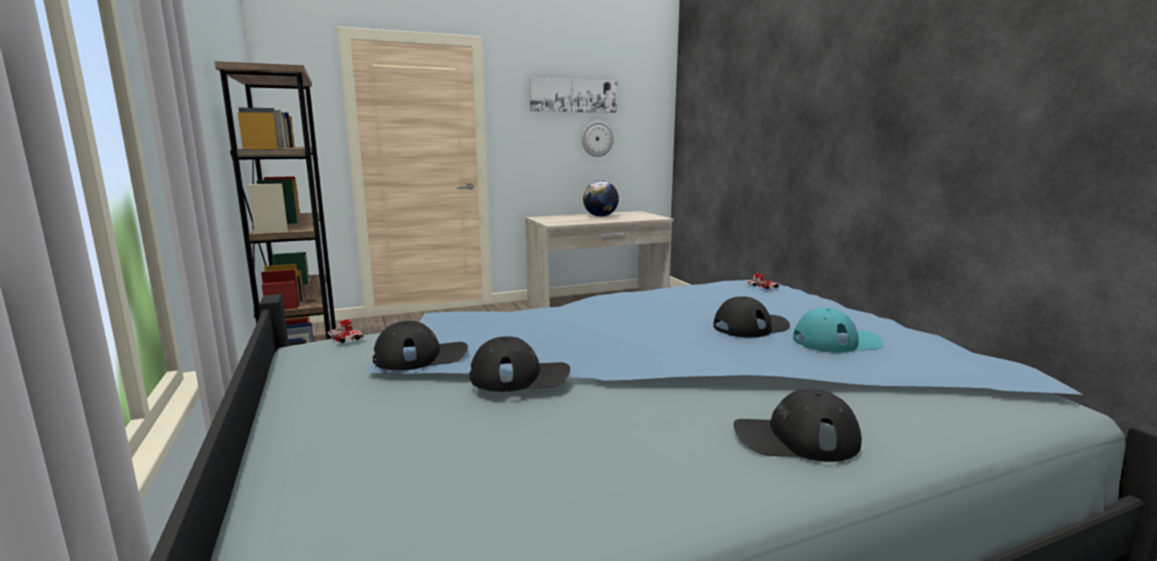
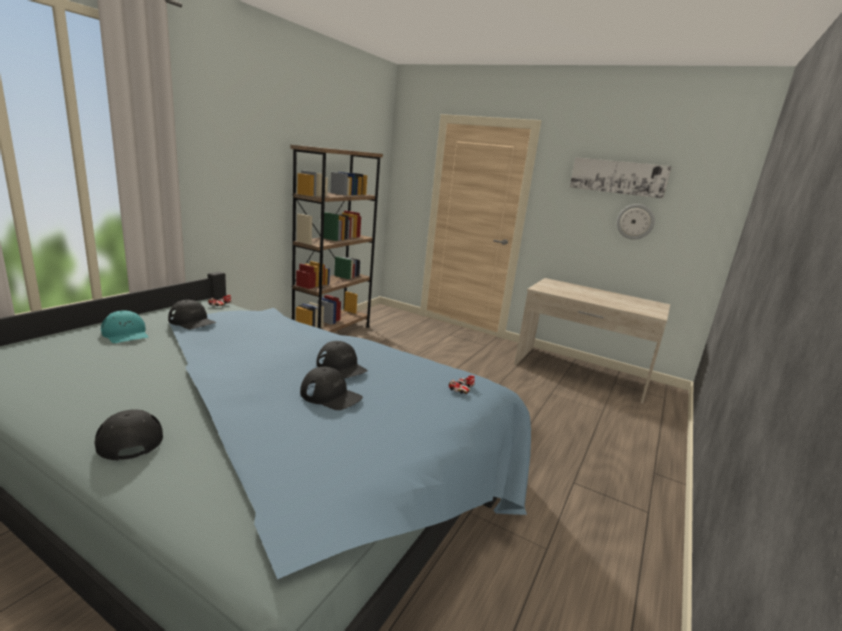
camera: 50 degrees right, 5 degrees up
(520, 376) = (175, 346): black cap -> black cap (341, 367)
(600, 216) = (605, 296): globe -> none
(836, 341) = (325, 433): turquoise cap -> turquoise cap (126, 334)

